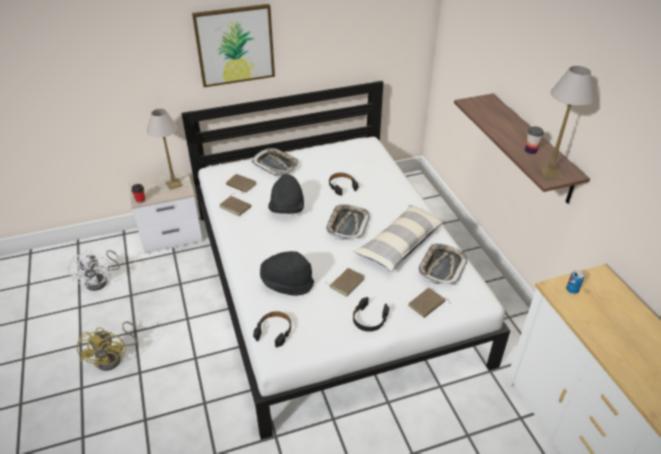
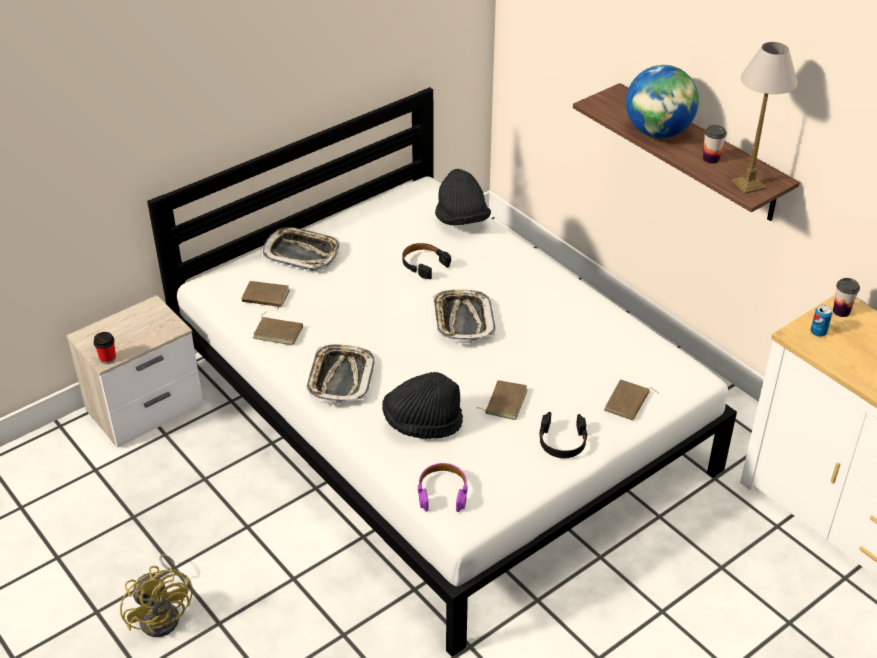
camera: 20 degrees left, 0 degrees up
(101, 280) = (67, 508): white fan -> none
(174, 184) = (147, 320): table lamp -> none
(235, 45) = (219, 77): picture -> none
(274, 331) = (442, 492): black headphones -> purple headphones
(287, 209) = (360, 318): black hat -> black hat (461, 220)
(400, 244) = (550, 330): pillow -> none
(442, 267) = (623, 348): tray -> tray (340, 378)
(502, 127) = (658, 132): none -> globe
(597, 279) = (841, 311): none -> cup

